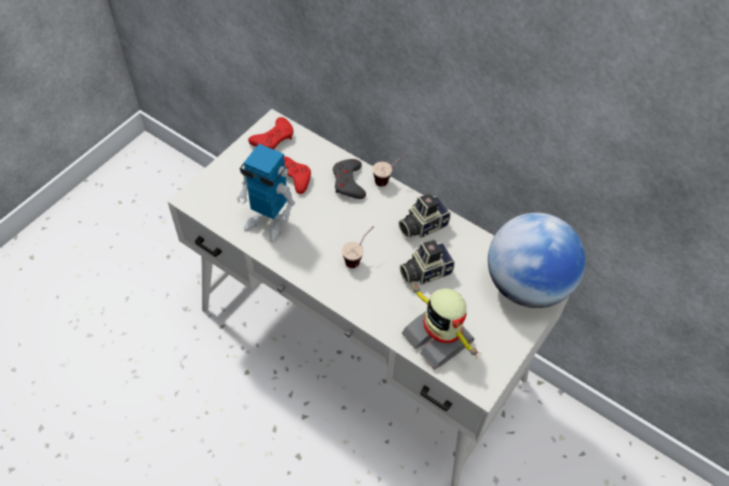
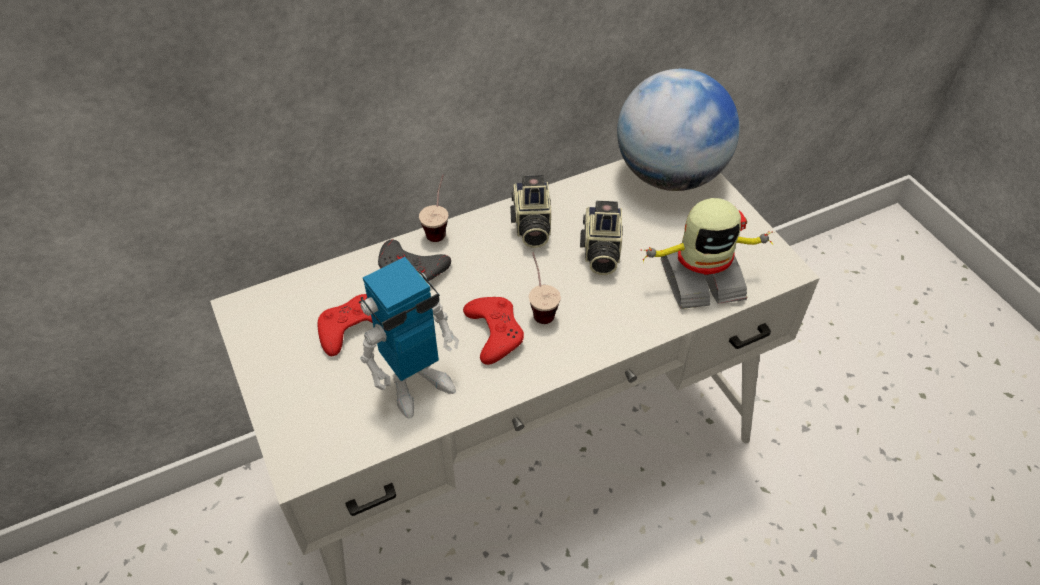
camera: 60 degrees left, 5 degrees down
(273, 138) = (268, 319): red game controller -> red game controller (494, 332)

